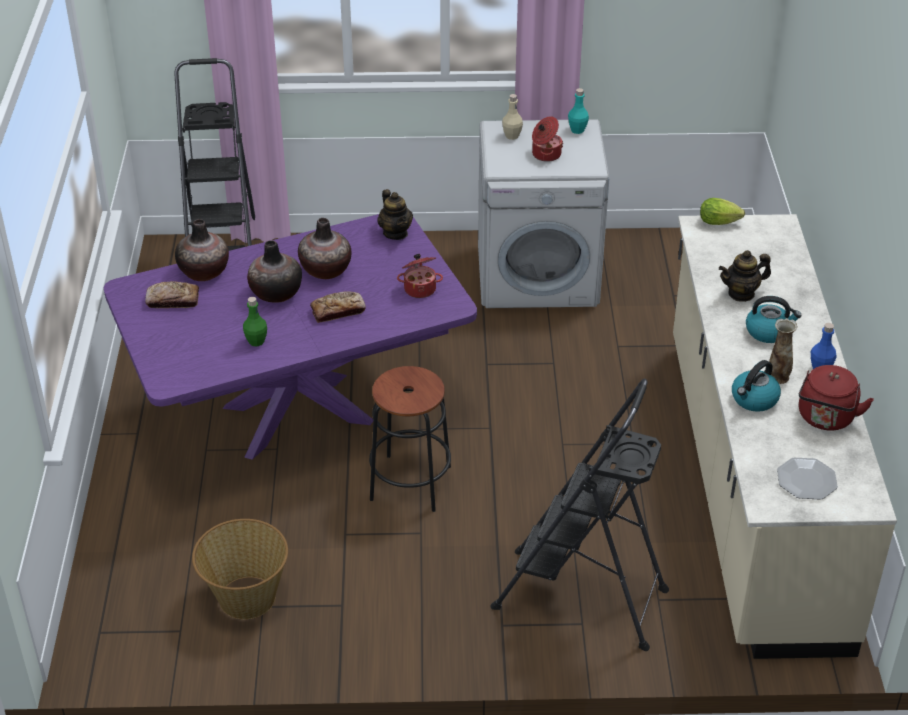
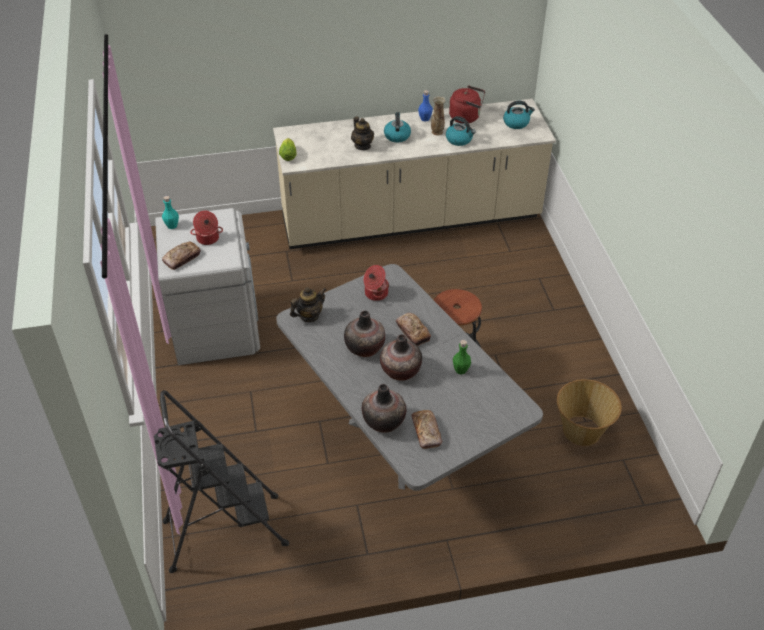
camera: 100 degrees left, 5 degrees up
(298, 415) = (400, 439): purple dining table -> grey dining table
(512, 136) = (182, 258): beige bottle -> bread
(582, 598) = (521, 279): step ladder -> none
(806, 480) = (516, 123): plate -> kettle

